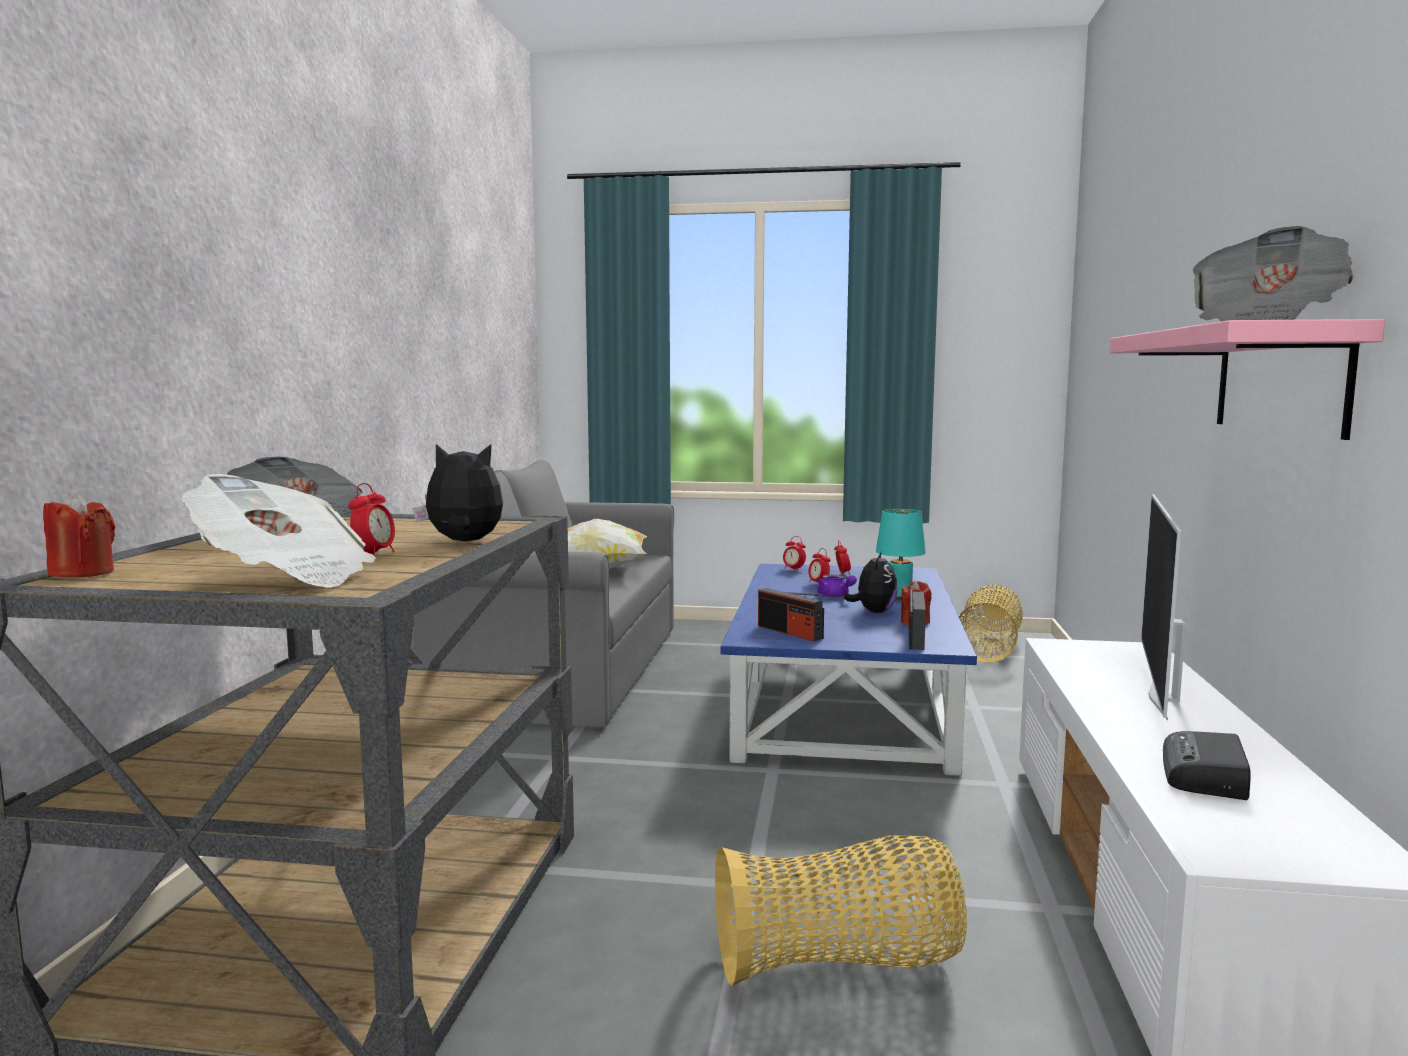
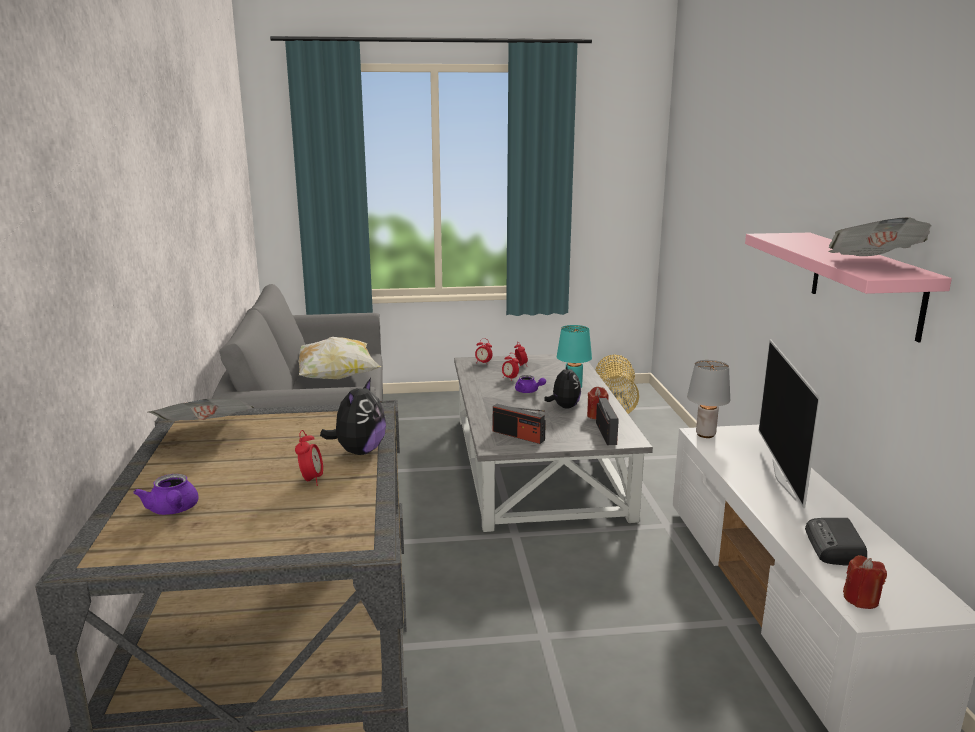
camera: 15 degrees left, 10 degrees up
(82, 573) = (115, 541): red candle -> red candle (861, 599)
(182, 562) = (173, 510): none -> purple teapot
(286, 576) = (283, 525): newspaper -> none
(464, 542) = (359, 451): plush toy -> plush toy turned 120 degrees clockwise
(839, 964) = (624, 688): basket -> none
(842, 701) = (535, 464): blue coffee table -> grey coffee table
(1062, 646) = (705, 435): none -> grey table lamp

